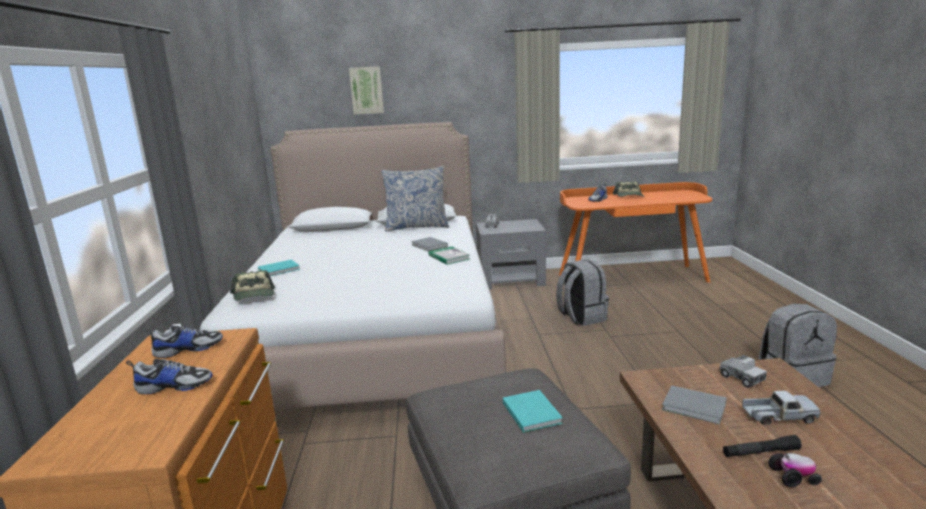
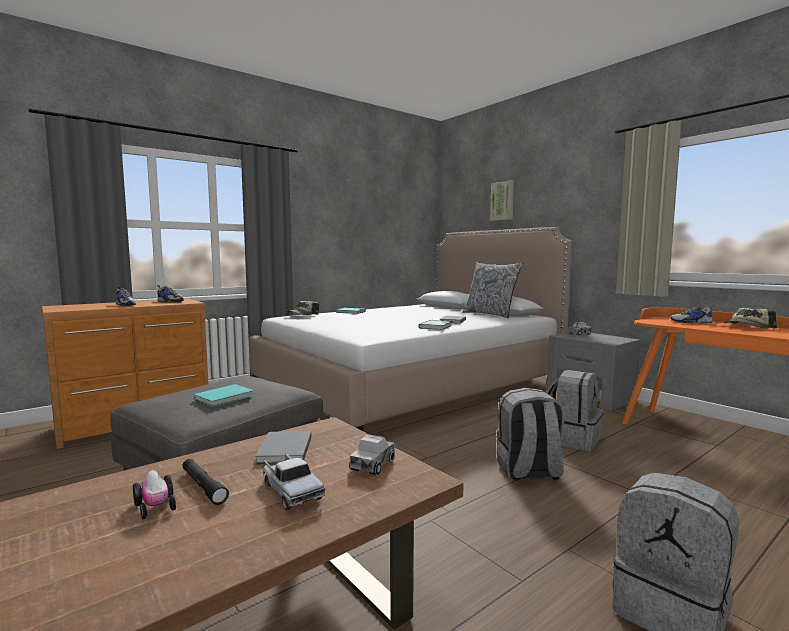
camera: 55 degrees right, 10 degrees down
(619, 352) = (528, 471): none -> grey backpack

